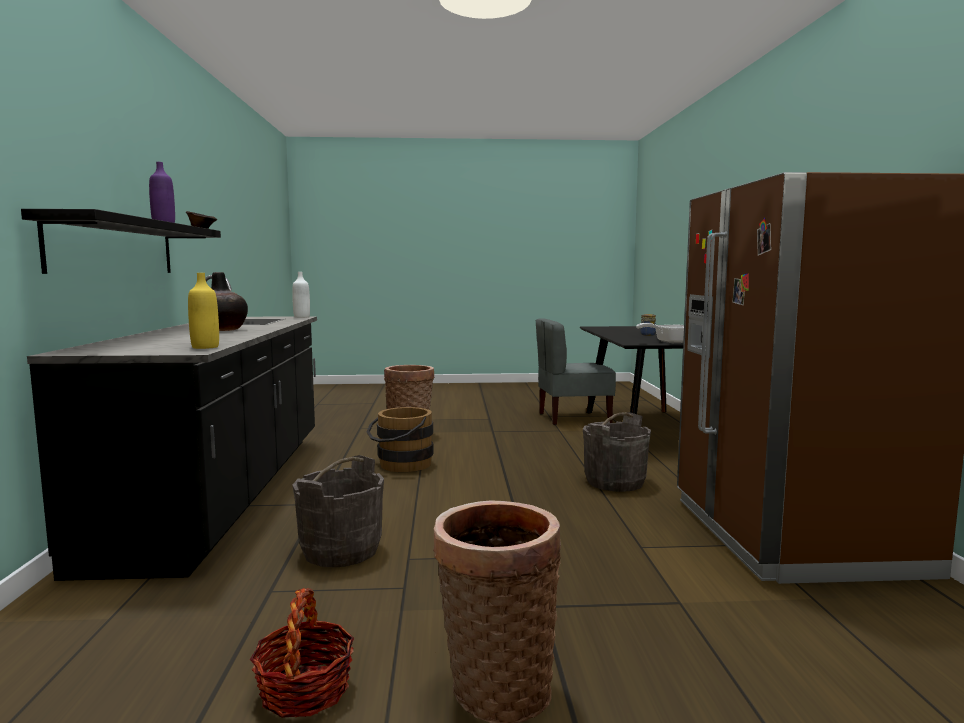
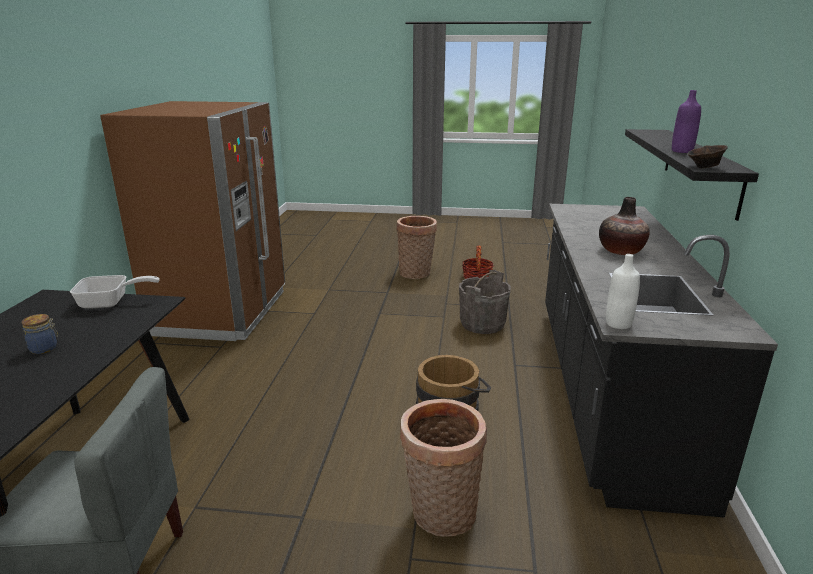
camera: 170 degrees left, 15 degrees up
(205, 347) = (566, 212): yellow bottle -> none
(615, 482) = (262, 369): grey bucket -> none

